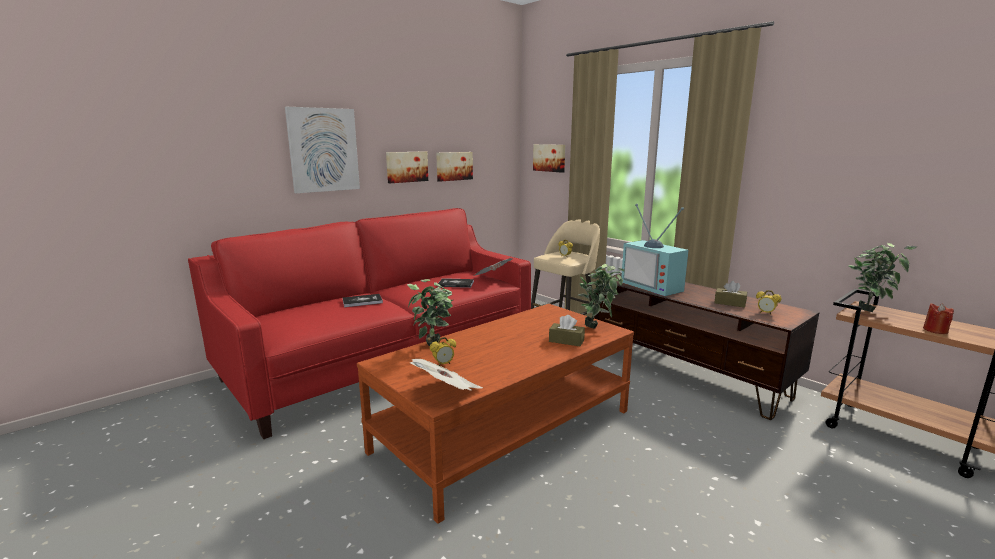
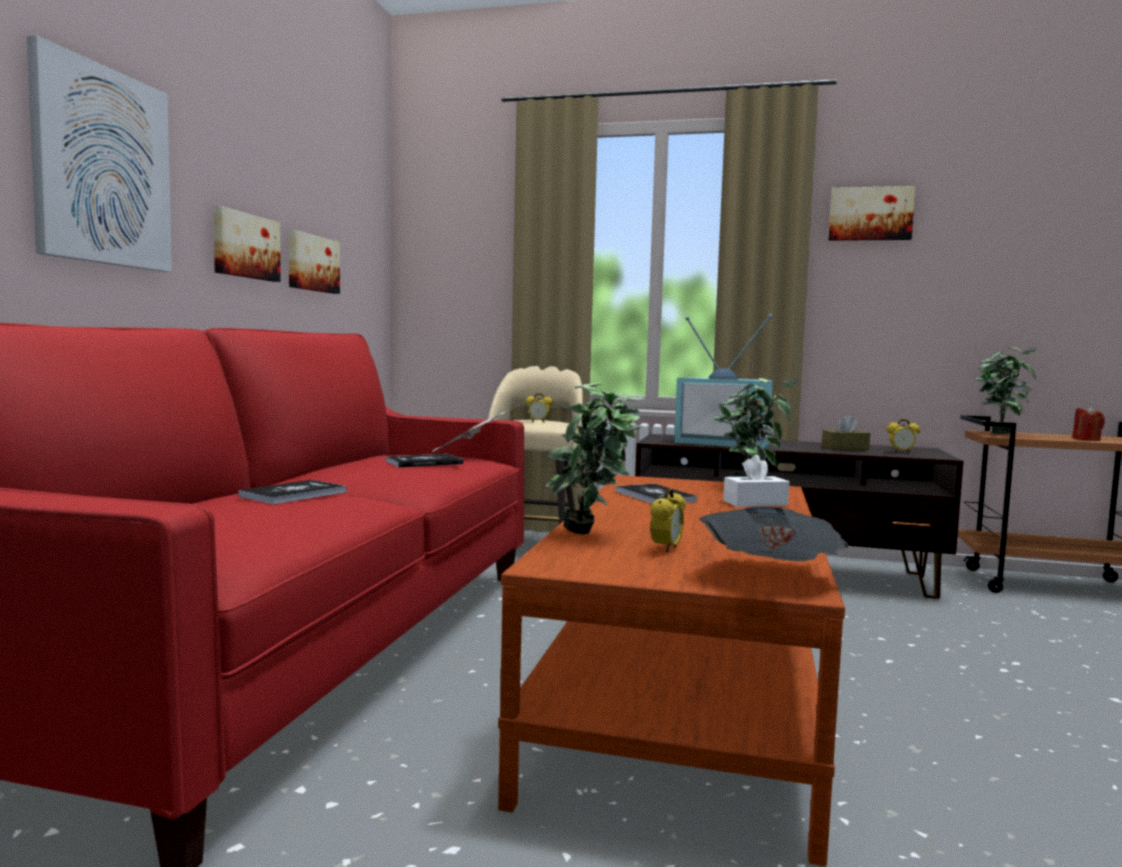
camera: 35 degrees left, 10 degrees down
(525, 325) = (654, 496): none -> book
(549, 158) = (459, 269): picture -> picture (870, 214)
(566, 341) = (755, 503): brown tissue box -> white tissue box

